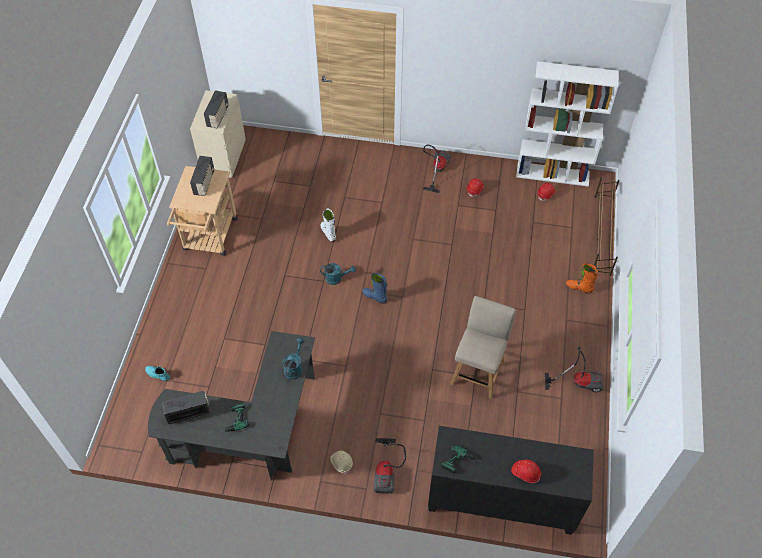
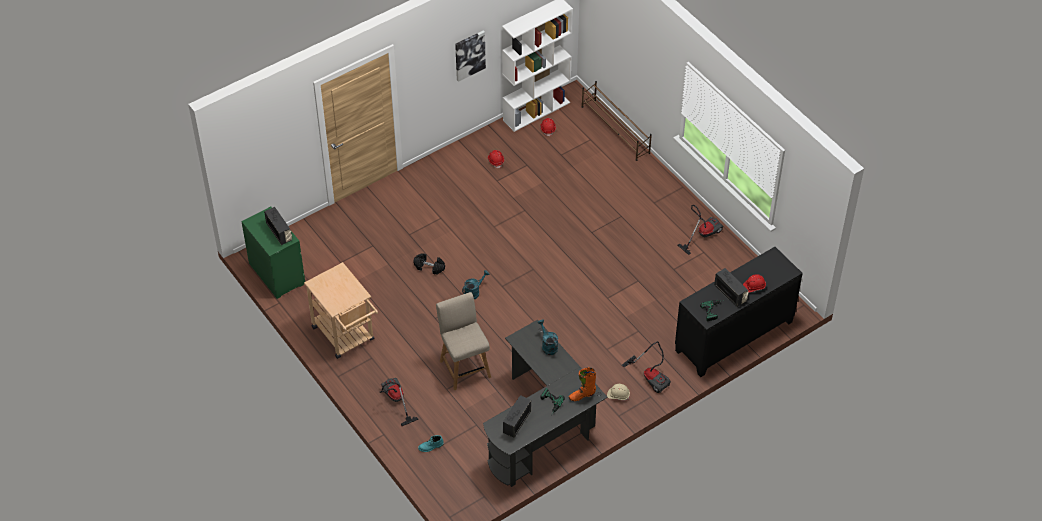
camera: 45 degrees left, 5 degrees down
(204, 183) = (335, 283): radio -> radio (730, 294)
(224, 156) = (277, 274): beige dresser -> green dresser
(328, 233) = (429, 267): white boot -> black dumbbell
(375, 297) = (515, 283): blue boot -> none
(436, 170) = (452, 167): vacuum cleaner -> vacuum cleaner (395, 400)
(478, 371) = (636, 276): beige chair -> beige chair (464, 367)
(494, 72) = (469, 55): none -> picture
(579, 287) = (639, 176): orange boot -> orange boot (582, 395)

